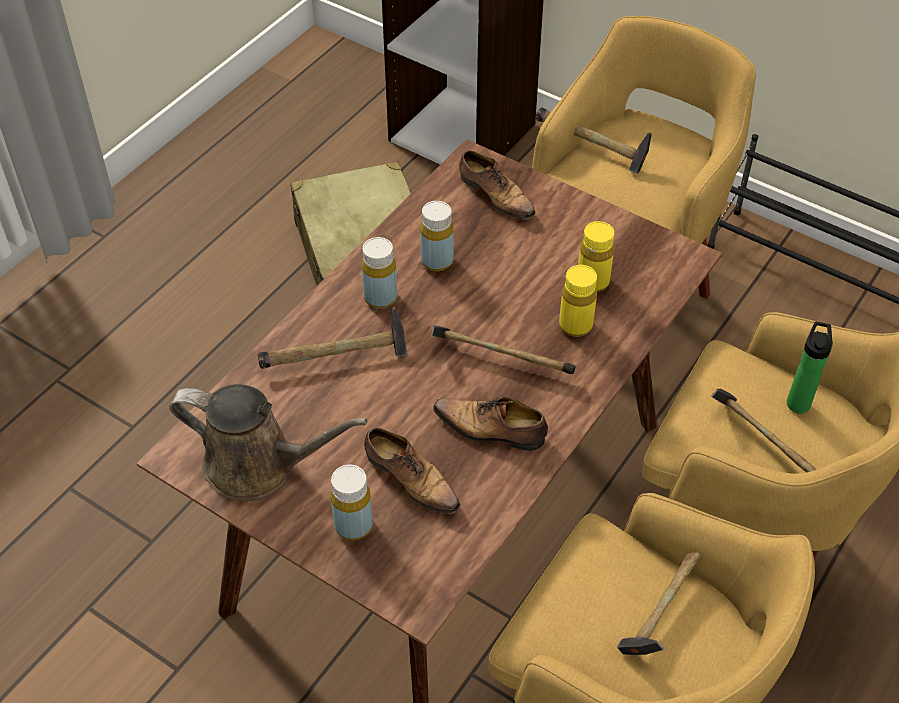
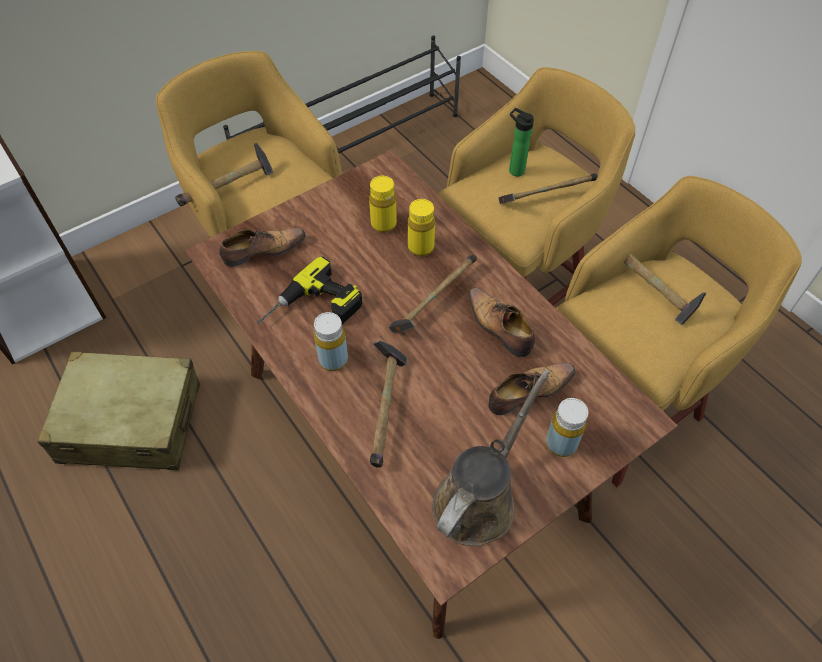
camera: 70 degrees left, 5 degrees up
(437, 261) = (312, 310): yellow bottle -> power drill
(491, 430) = (499, 327): shoe -> shoe turned 105 degrees clockwise

